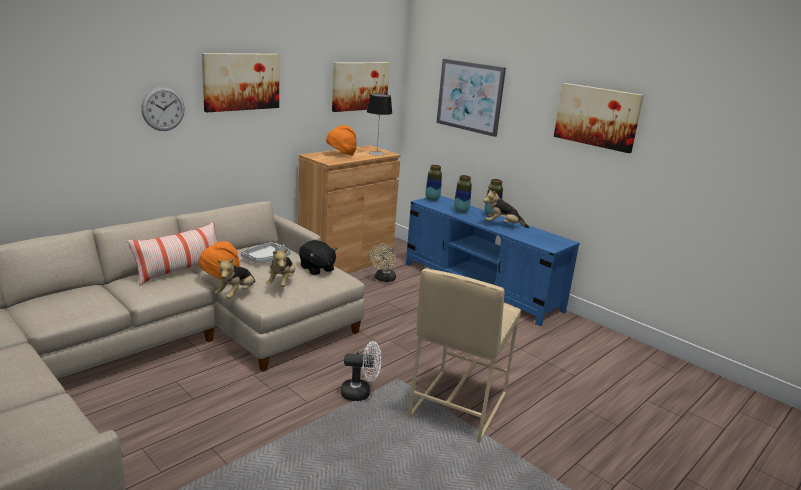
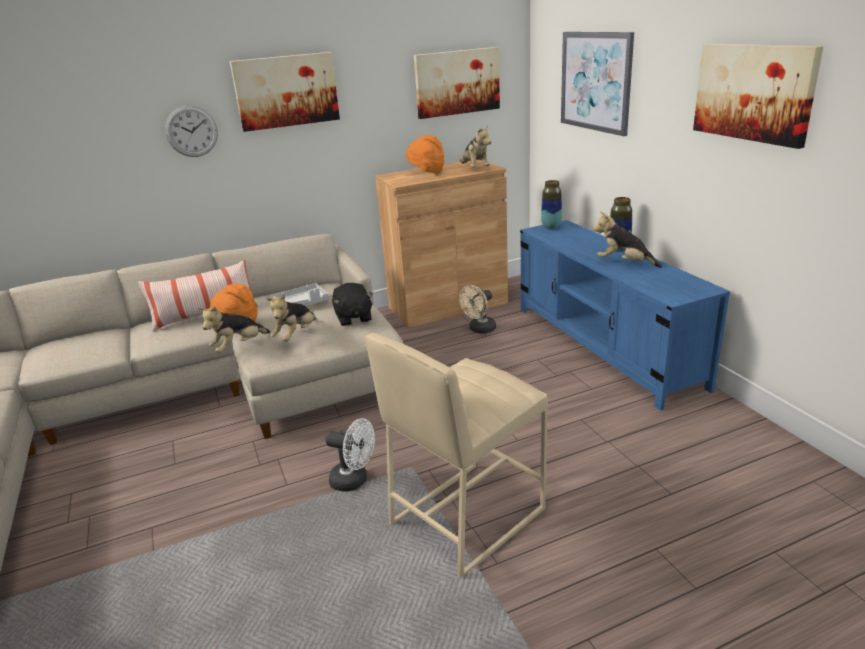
camera: 25 degrees right, 5 degrees up
(376, 153) = (475, 169): table lamp -> plush toy
(461, 211) = (577, 243): vase -> none

